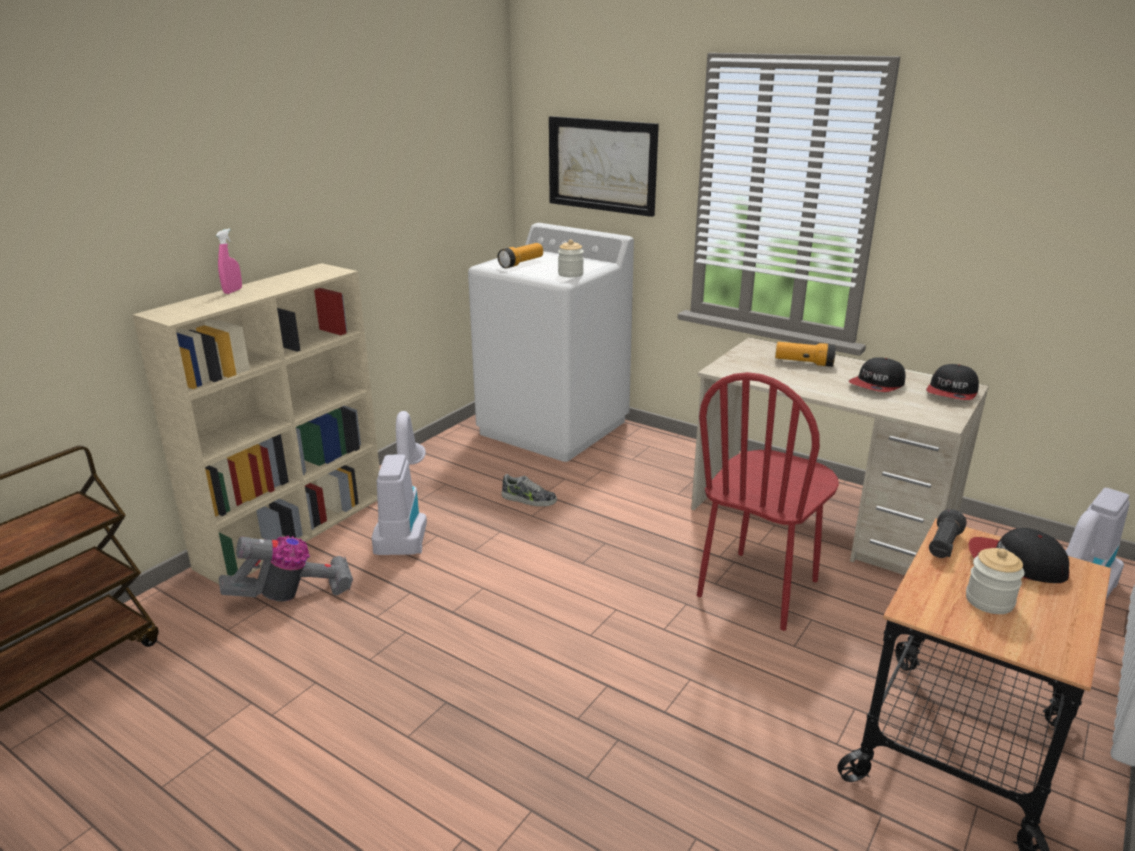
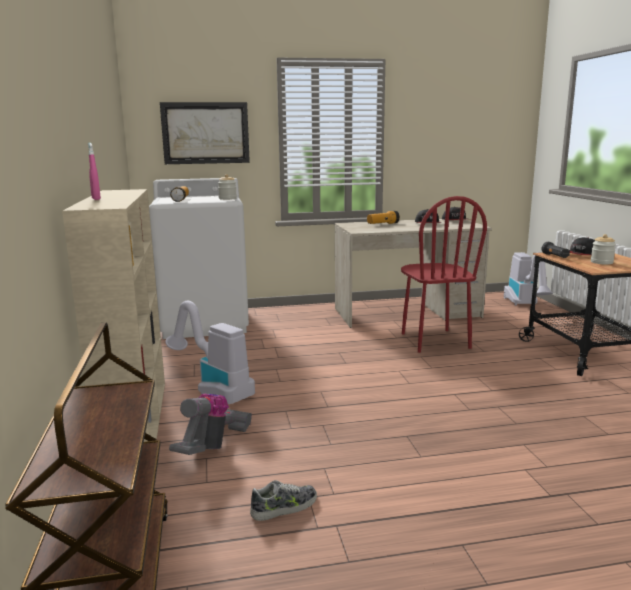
camera: 45 degrees left, 10 degrees down
(528, 499) = (261, 352): shoe -> shoe (284, 507)

